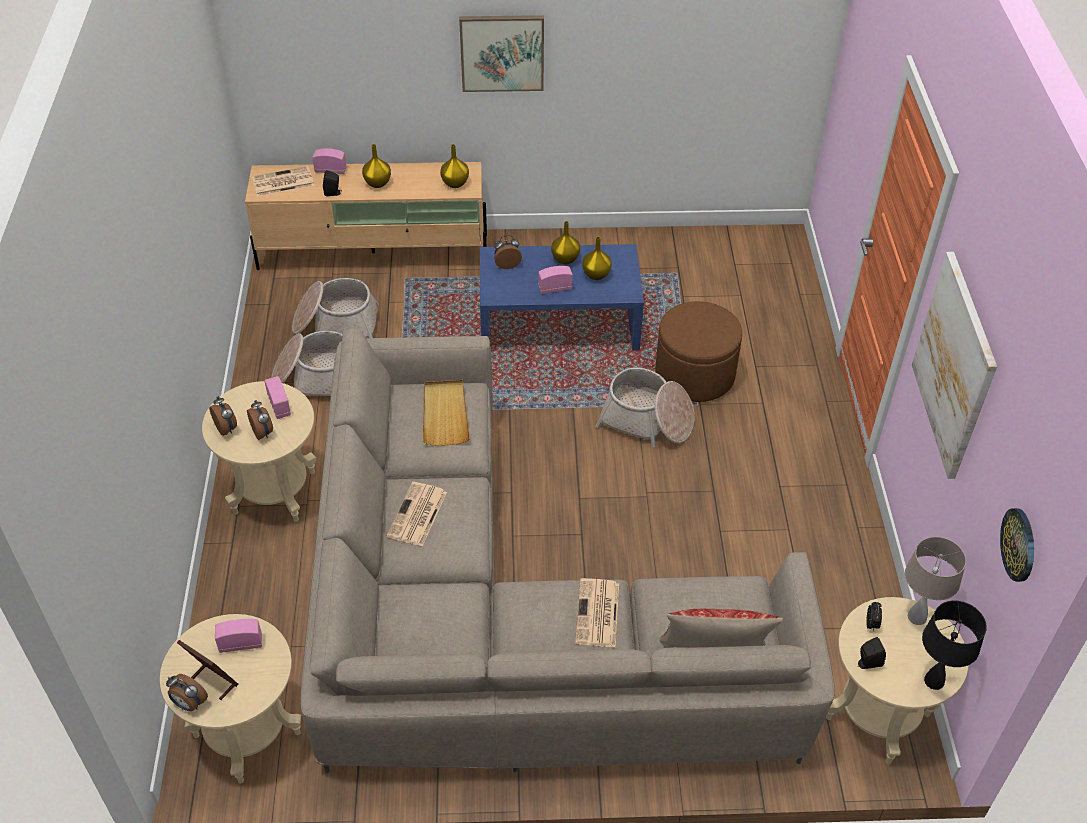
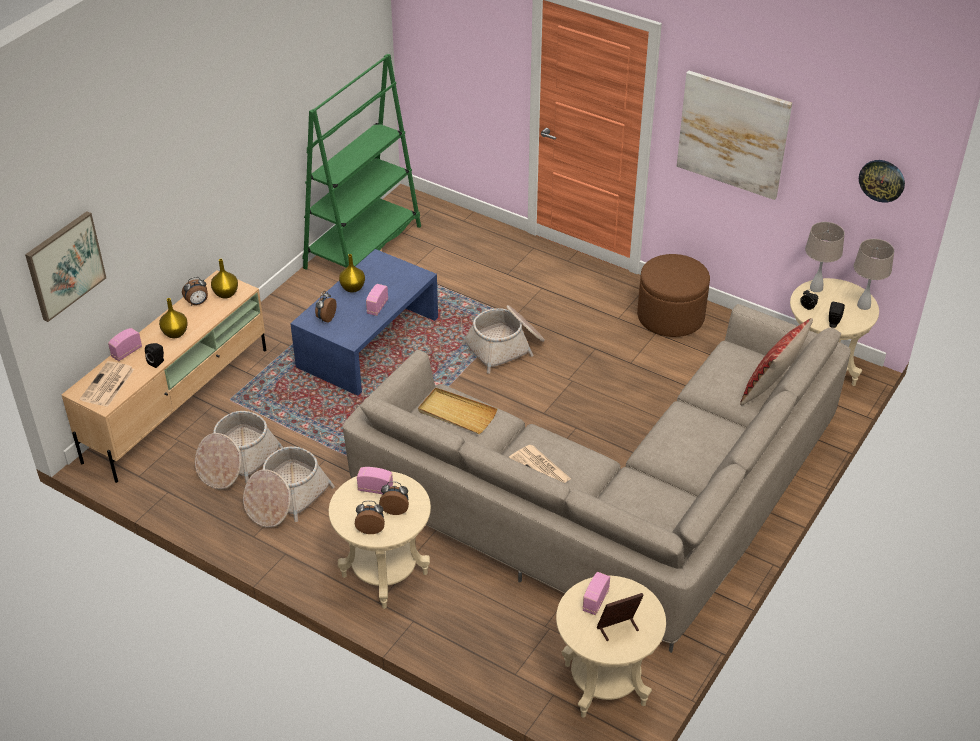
camera: 55 degrees left, 5 degrees down
(189, 704) = (628, 650): alarm clock -> alarm clock (197, 303)
(502, 52) = (213, 163): picture -> picture (65, 265)
(596, 274) = (385, 281): yellow vase -> none
(598, 614) = (699, 422): newspaper -> none
(684, 249) = (363, 247): none -> green bookcase
(694, 375) = (487, 304): brown ottoman -> brown ottoman (670, 316)
(934, 681) = (863, 305): black table lamp -> beige table lamp

